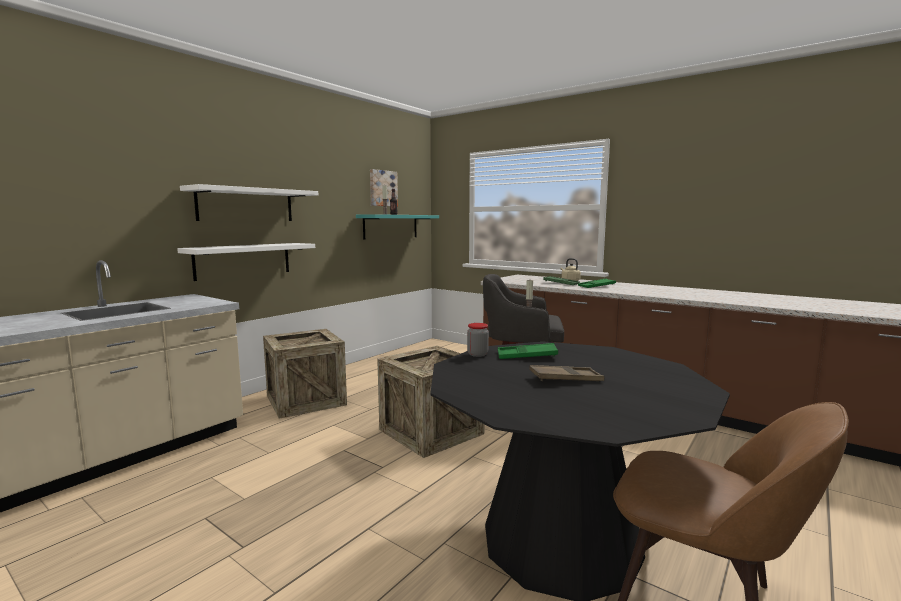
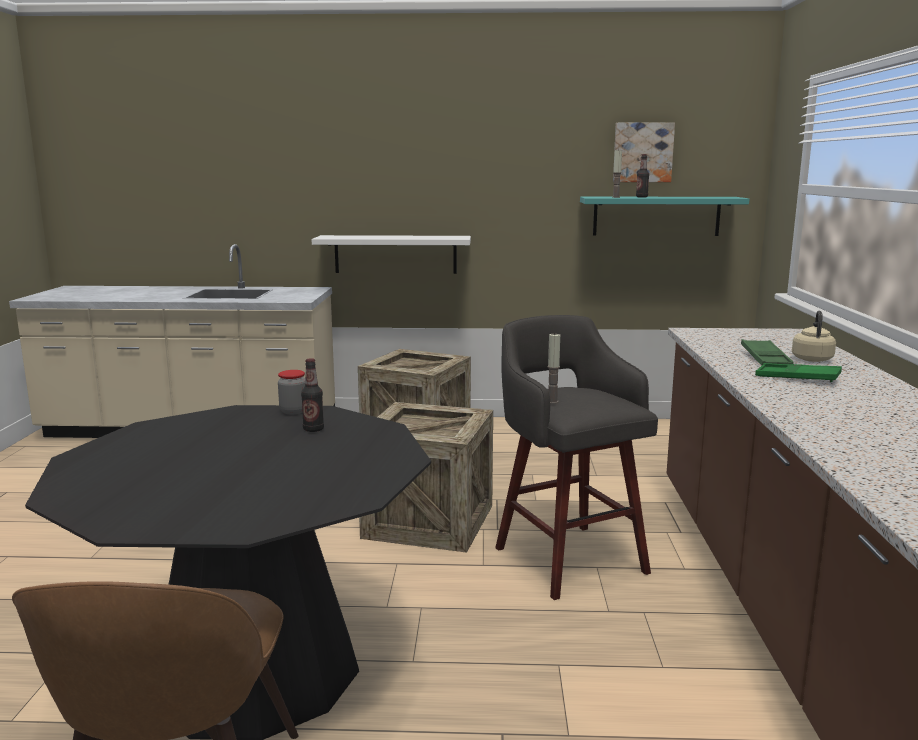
camera: 55 degrees right, 5 degrees up
(246, 205) = (403, 186): white shelf -> none
(527, 356) = (313, 429): green tray -> bottle
(565, 379) = (230, 458): brown tray -> none

